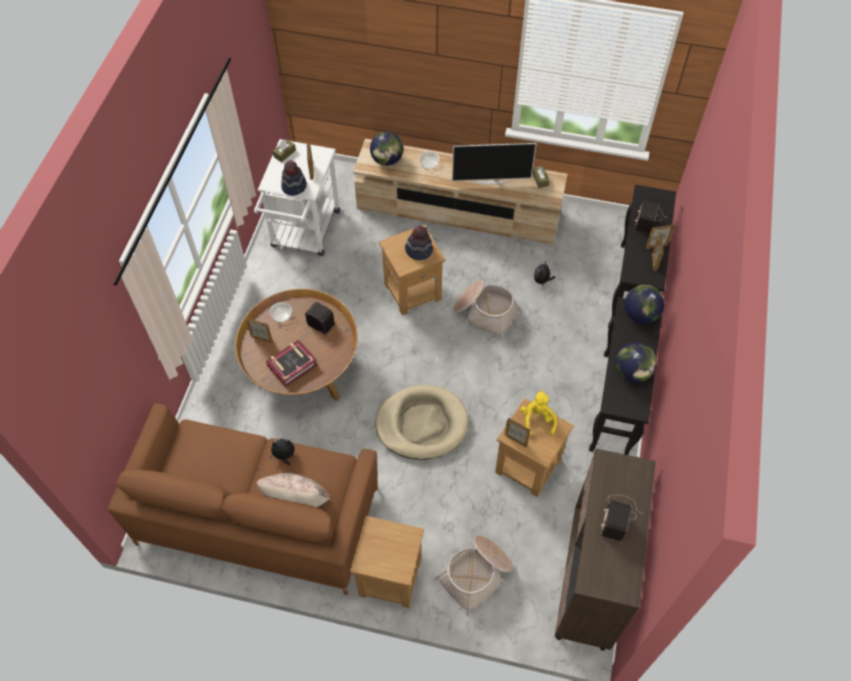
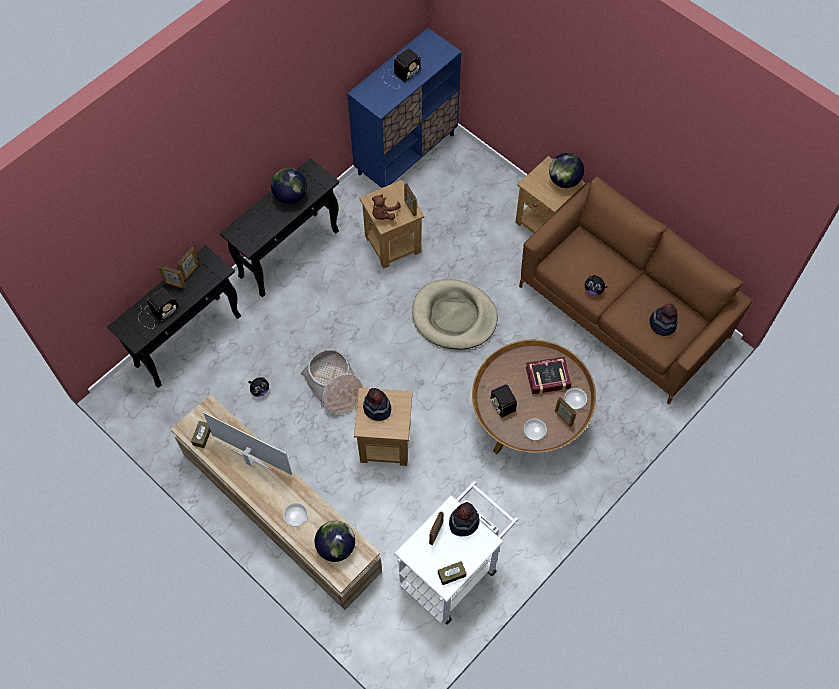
camera: 150 degrees left, 5 degrees up
(198, 453) = (662, 324): none -> hat
(257, 357) = (575, 401): none -> bowl
(297, 502) = (599, 250): beige pillow -> none
(476, 575) = (482, 194): basket -> none
(537, 419) = (383, 214): yellow plush toy -> brown plush toy
(589, 581) = (406, 153): brown cabinet -> blue cabinet
(640, 314) = (243, 234): globe -> globe (564, 180)

